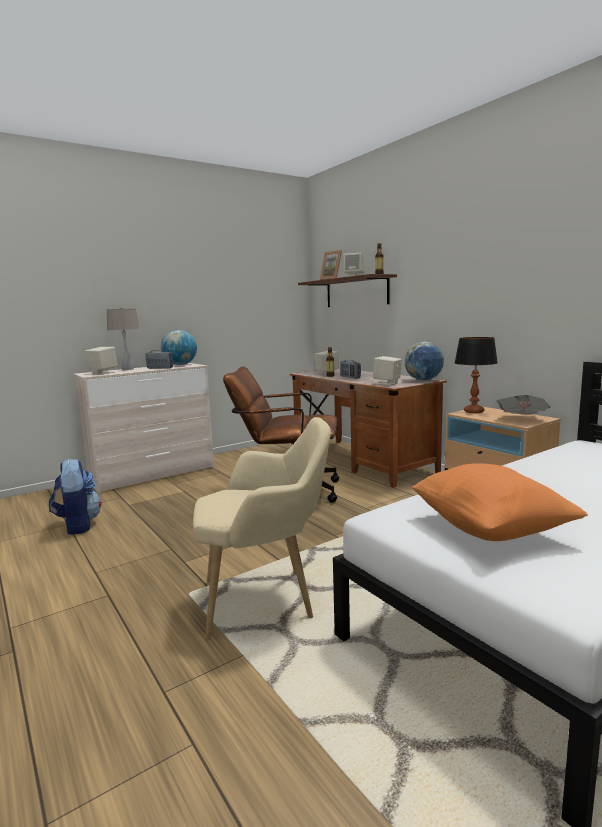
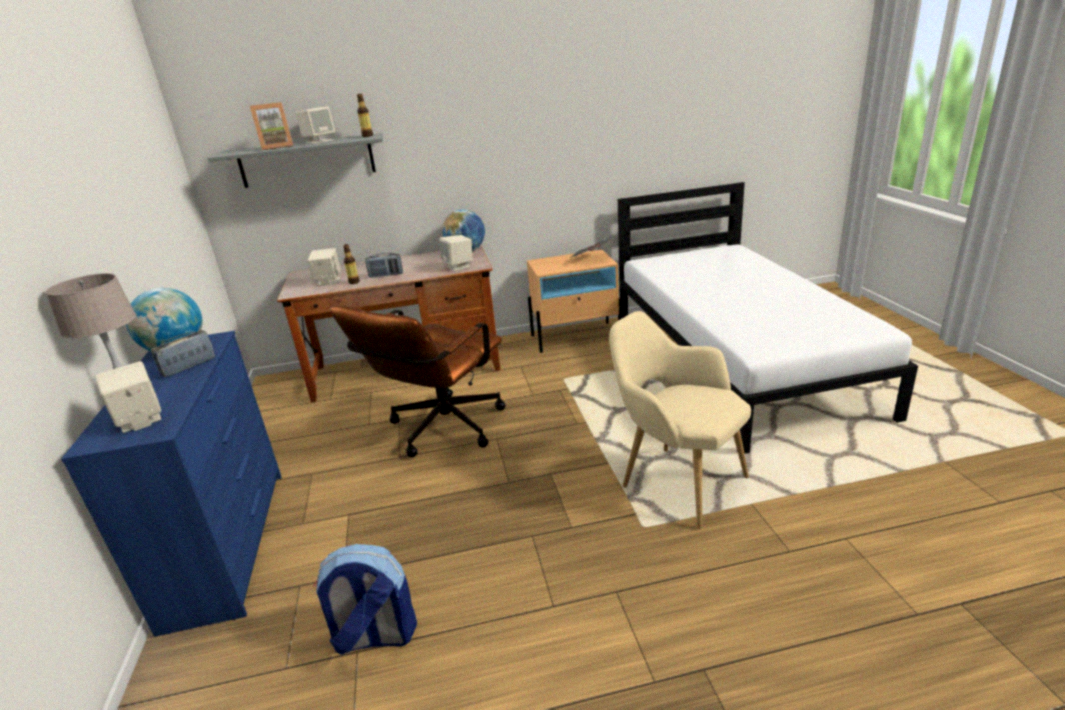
camera: 65 degrees left, 15 degrees up
(153, 474) = (229, 545): beige dresser -> blue dresser
(266, 600) = (676, 481): beige armchair -> beige armchair turned 60 degrees counterclockwise
(356, 292) = (307, 161): brown shelf -> grey shelf
(473, 411) = (545, 266): table lamp -> none
(489, 530) = (787, 326): orange pillow -> none

